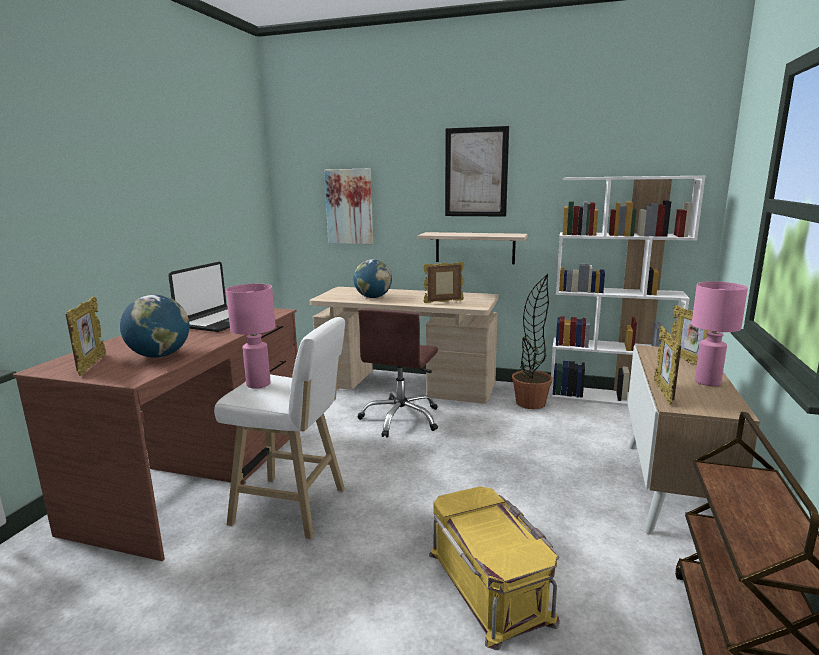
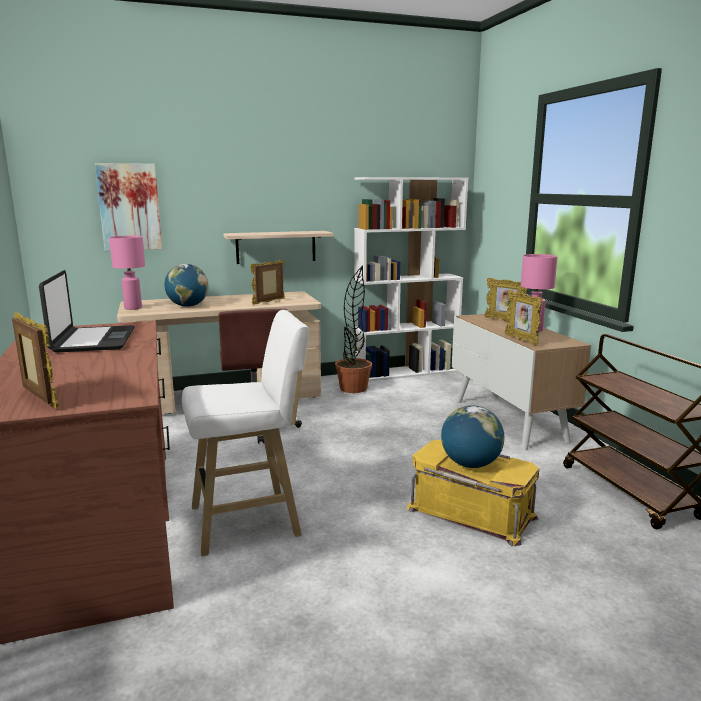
camera: 35 degrees left, 0 degrees up
(159, 356) = (107, 377): globe -> globe (470, 464)
(259, 384) = (213, 392): pink table lamp -> pink table lamp (133, 308)
(476, 172) = (273, 171): picture -> none

